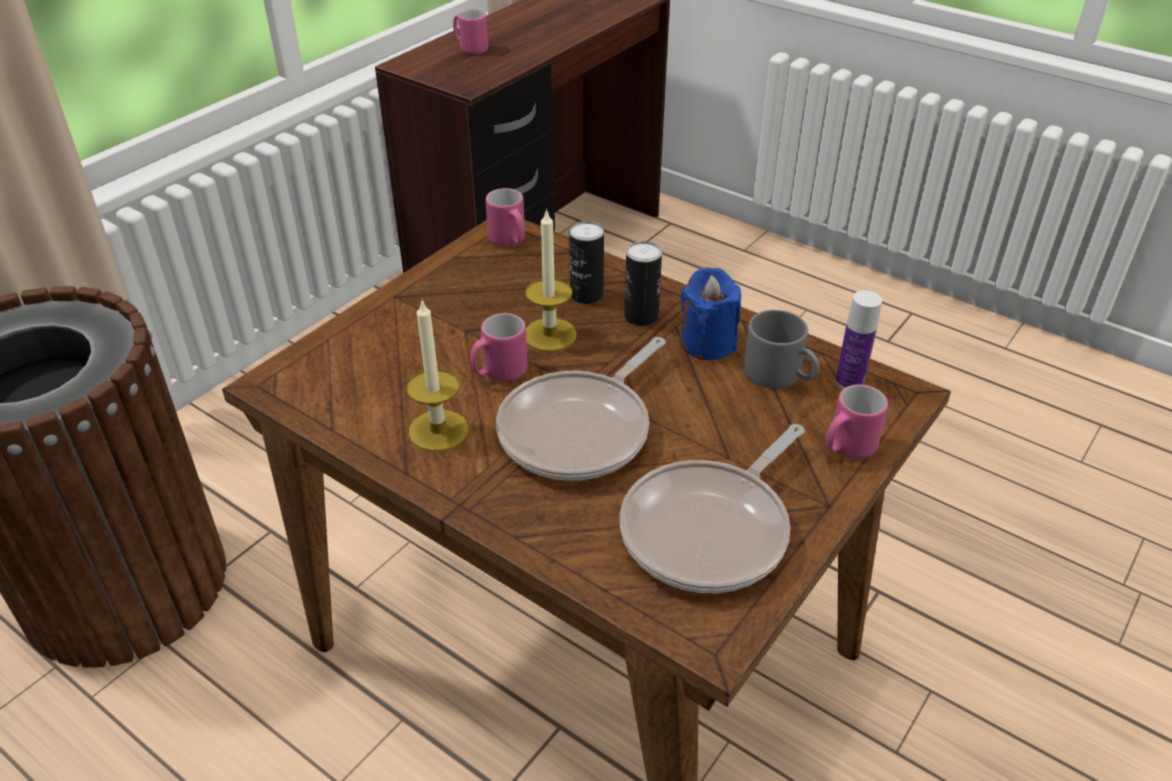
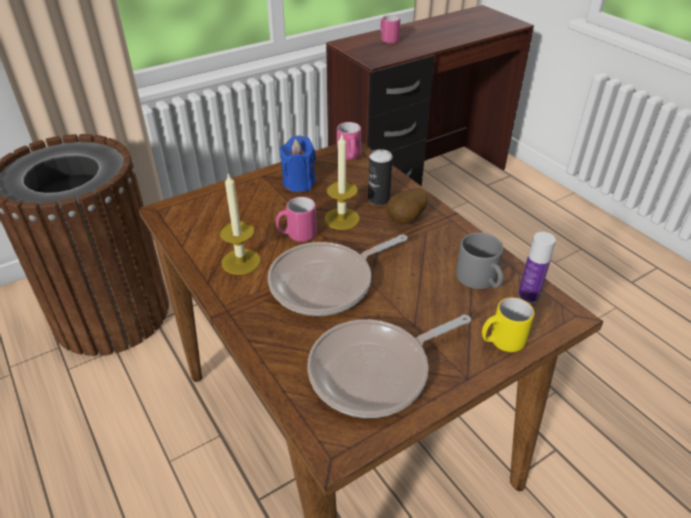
camera: 20 degrees right, 0 degrees up
(641, 316) = (406, 220): can -> potato
(707, 343) = (441, 247): blue candle -> blue candle (299, 183)
(846, 449) = (501, 342): pink mug -> yellow mug

